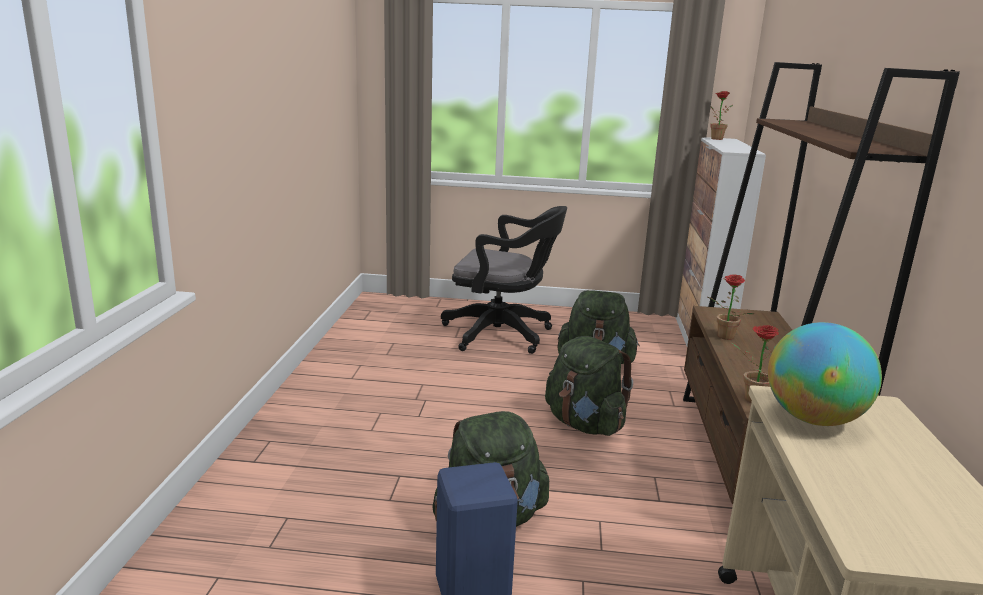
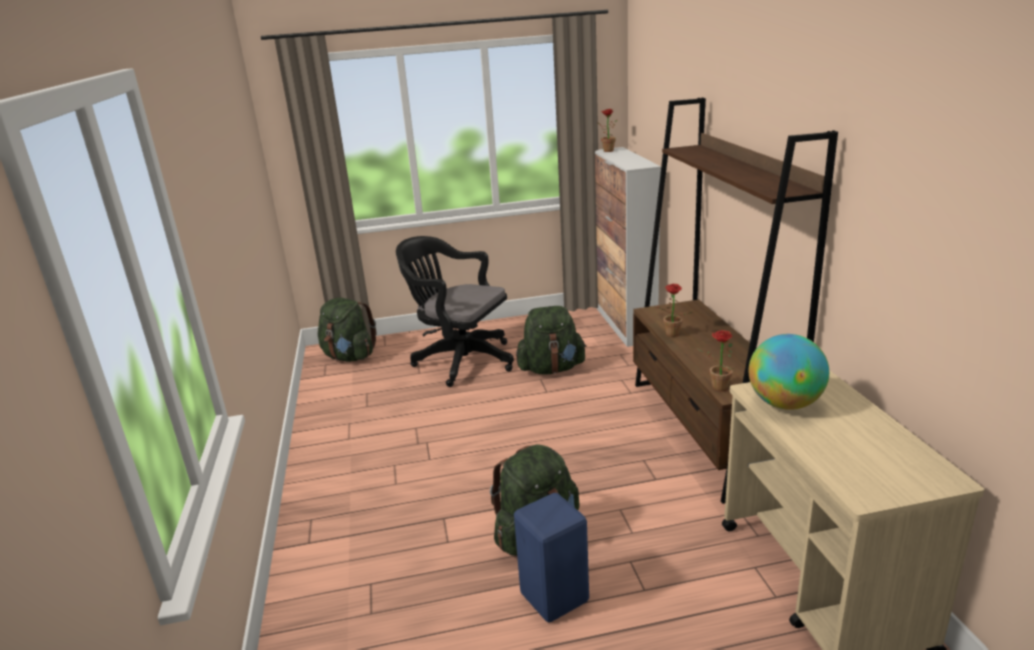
camera: 15 degrees left, 5 degrees up
(503, 335) = (460, 360): black office chair -> black office chair turned 150 degrees counterclockwise
(584, 424) = (569, 429): green backpack -> green backpack (349, 357)

